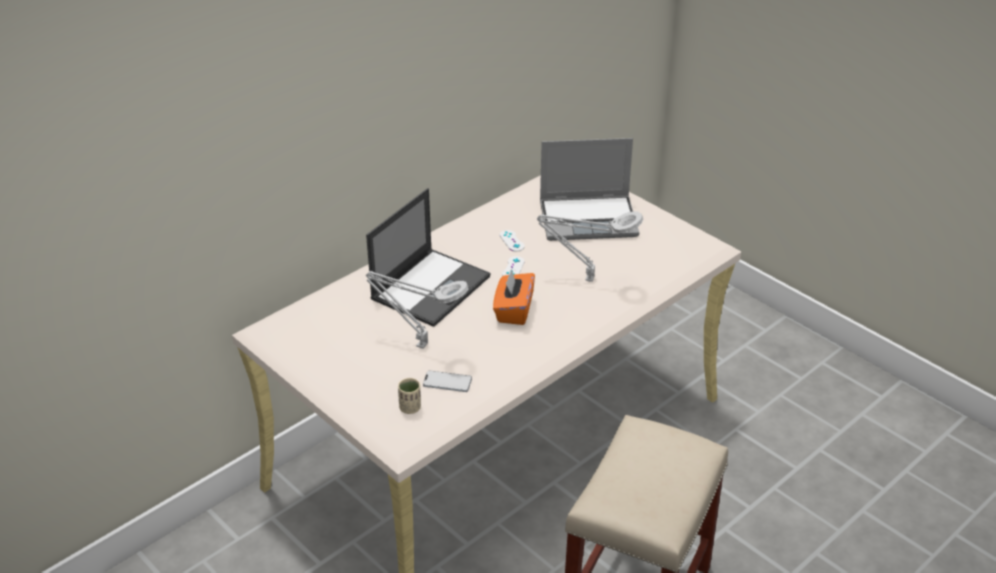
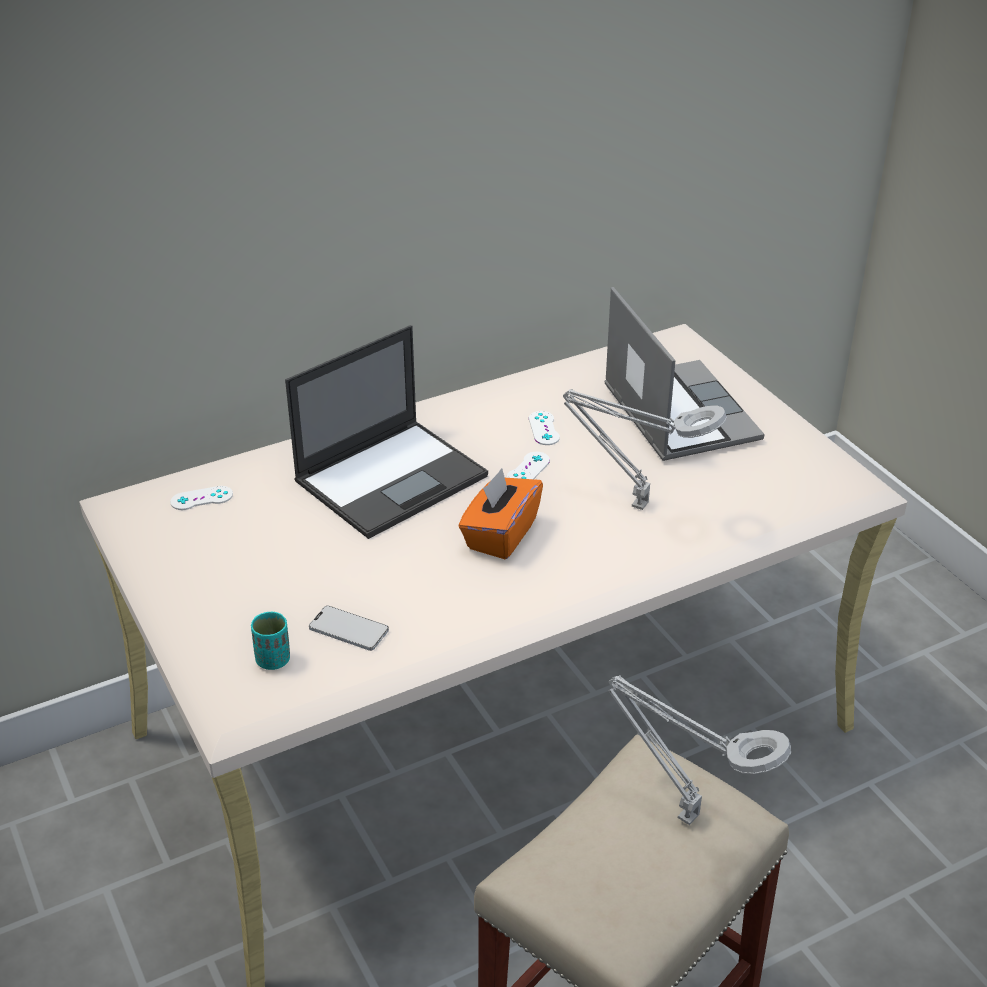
camera: 15 degrees right, 0 degrees up
(315, 319) = (201, 498): none -> white game controller
(410, 408) = (273, 660): beige cup -> turquoise cup
(418, 344) = (333, 562): grey table lamp -> grey table lamp (682, 814)
(589, 219) = (677, 413): laptop -> laptop turned 120 degrees counterclockwise

